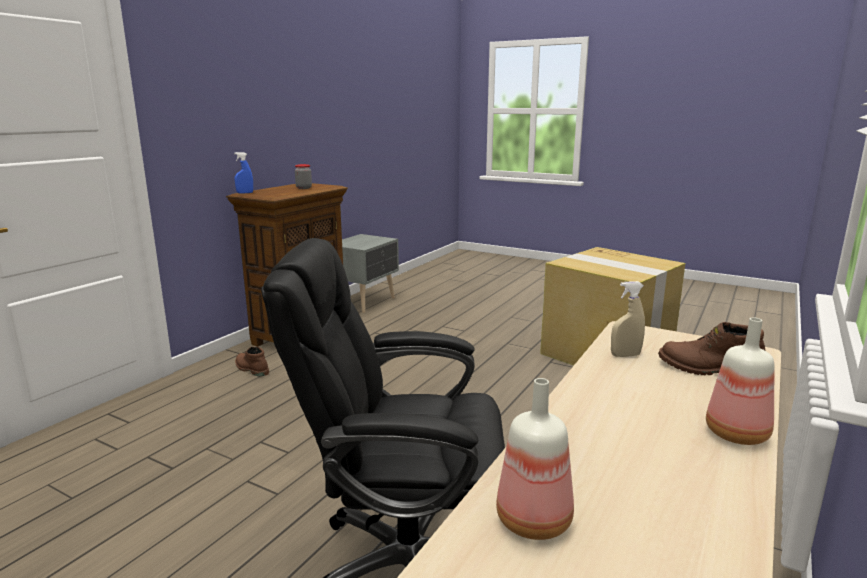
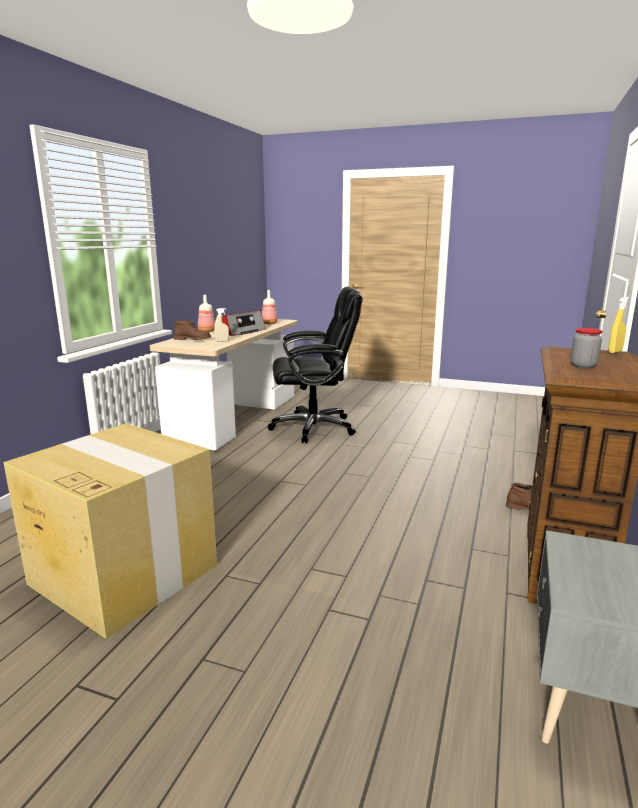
camera: 170 degrees right, 0 degrees up
(245, 193) = (615, 352): blue spray bottle -> yellow spray bottle
(611, 418) = (241, 331): none -> radio

